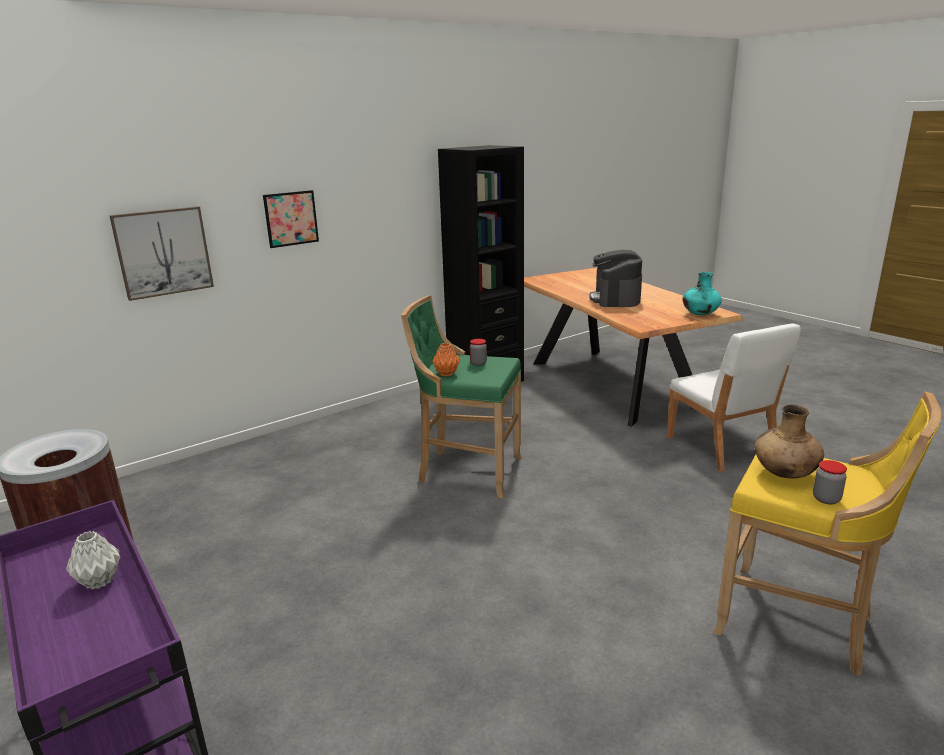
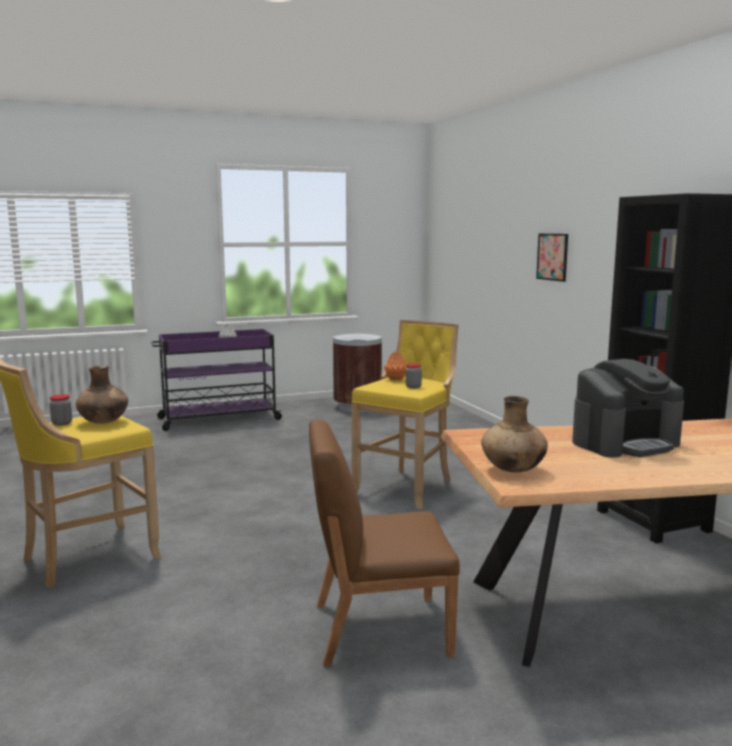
camera: 105 degrees right, 10 degrees down
(163, 252) = (493, 266): picture -> none
(466, 471) = (407, 487): green stool -> yellow stool
(615, 299) = (625, 443): coffee machine -> coffee machine turned 135 degrees clockwise
(700, 314) = (512, 470): turquoise vase -> brown vase
(721, 447) = (378, 628): white chair -> brown chair

